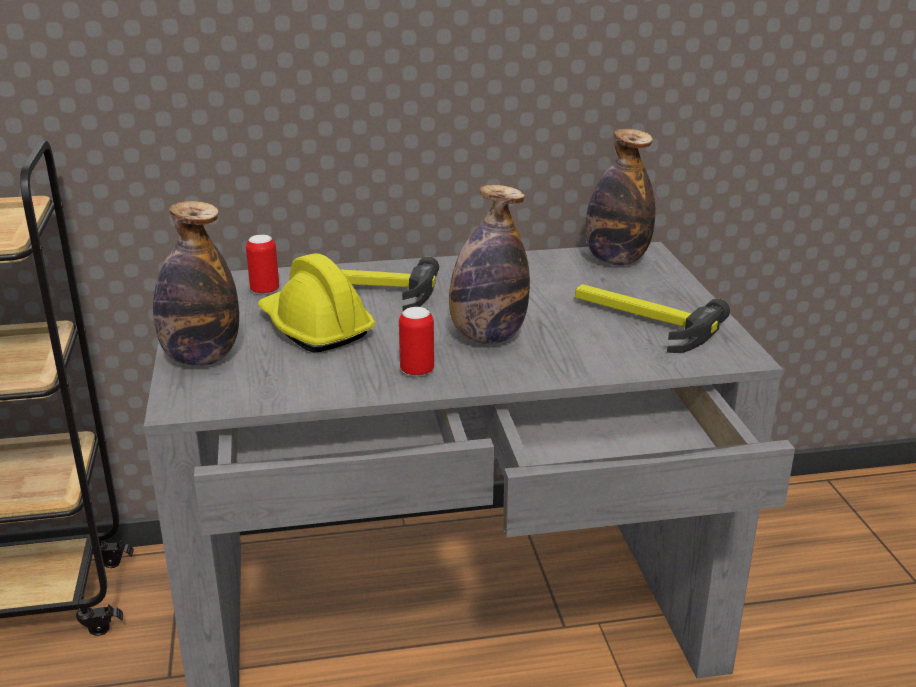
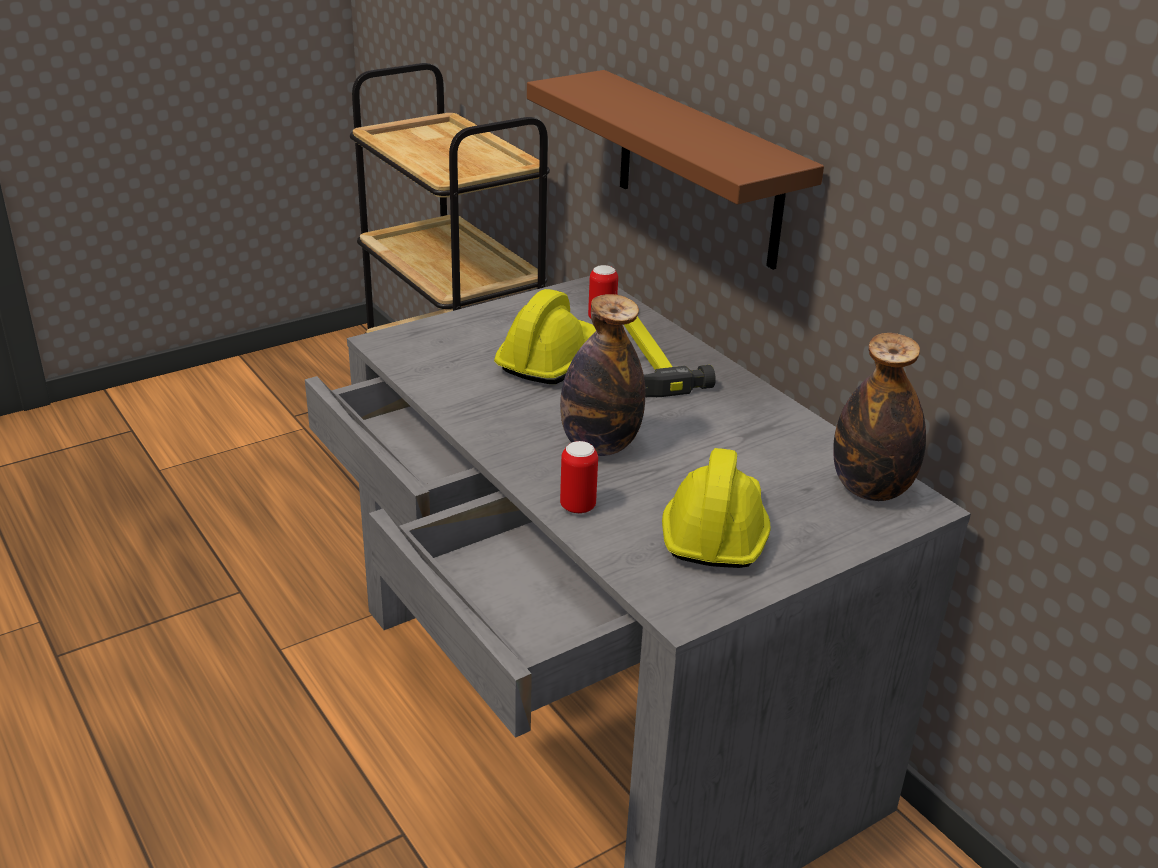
camera: 65 degrees right, 5 degrees up
(201, 358) = (460, 328): bottle -> none
(294, 109) = (698, 169): none -> brown shelf
(417, 371) = (505, 424): can -> can (577, 507)
(640, 321) = (715, 530): hammer -> yellow hard hat

